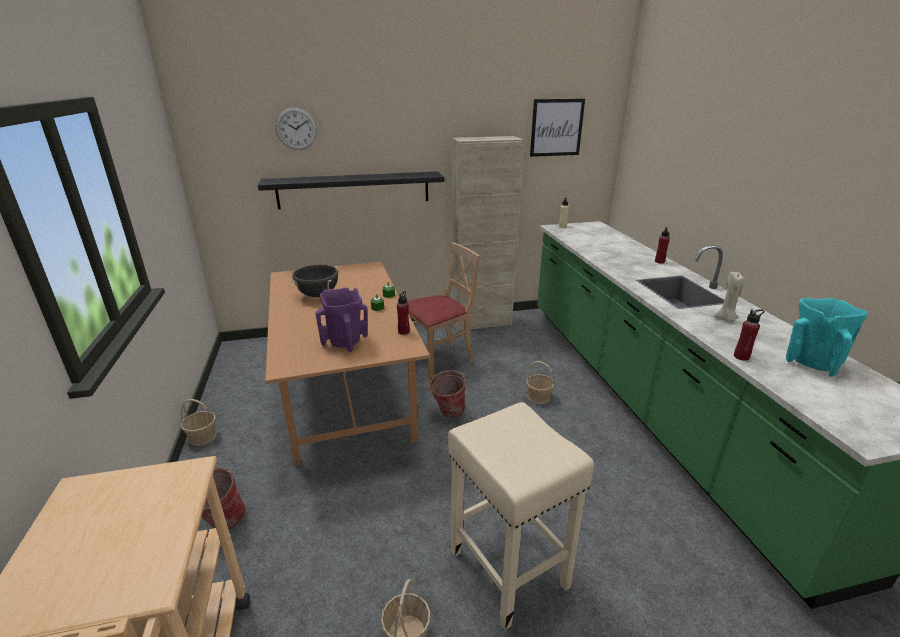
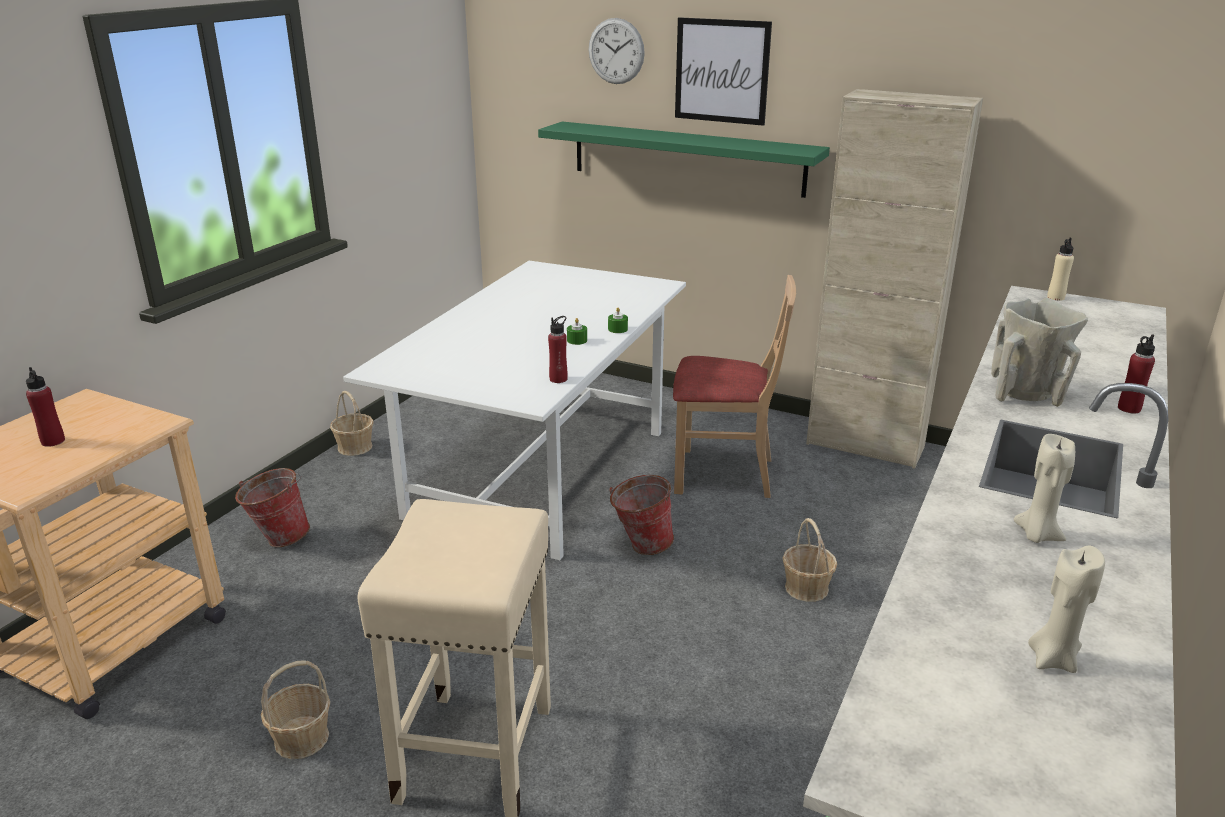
camera: 40 degrees right, 0 degrees up
(318, 295) = (535, 303): black cooking pot -> none
(345, 342) = (474, 367): purple vase -> none
(346, 399) = (539, 471): brown dining table -> white dining table
(354, 190) = (686, 158): black shelf -> green shelf
(556, 127) = (1092, 90): picture -> picture (722, 71)
(624, 267) = (1026, 394): none -> beige vase
(741, 357) = (926, 590): red bottle -> red bottle (53, 441)
(812, 362) = (1053, 659): turquoise vase -> beige candle

